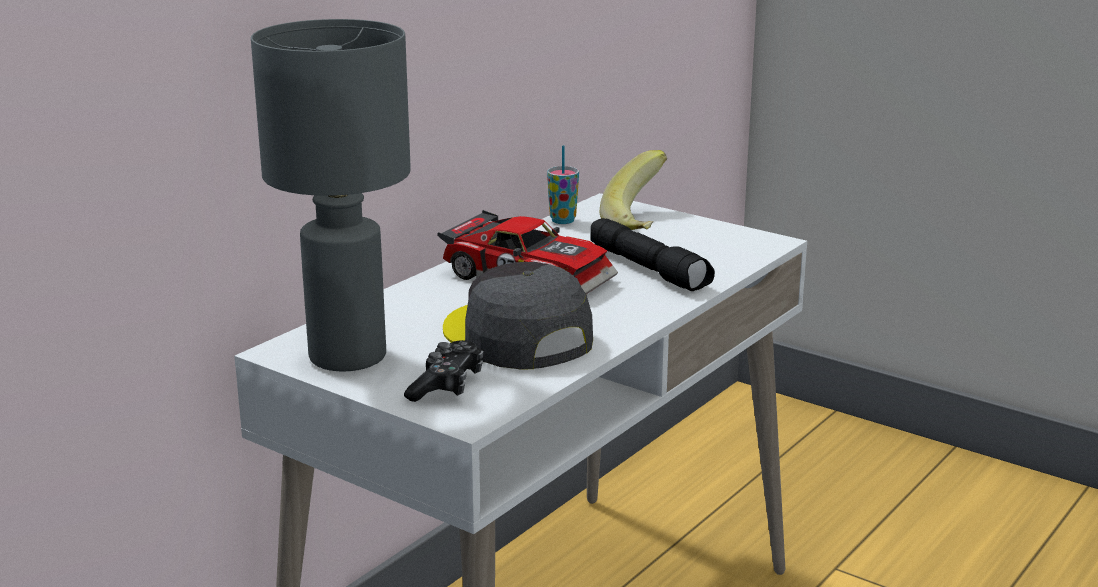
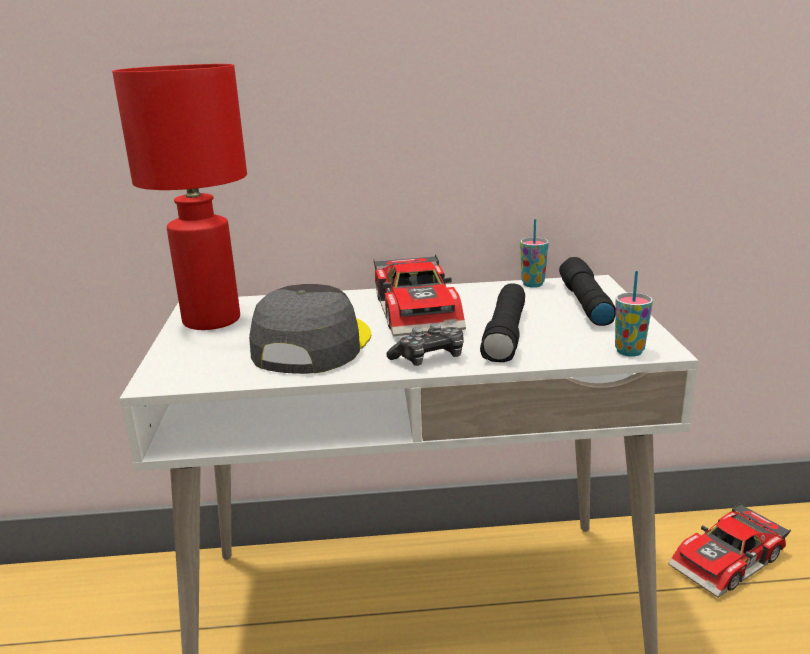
camera: 50 degrees right, 0 degrees up
(348, 357) = (210, 321): grey table lamp -> red table lamp
(447, 385) = (203, 357): game controller -> game controller (429, 358)
(642, 224) = (584, 303): banana -> black flashlight
(728, 467) = (730, 563): none -> toy car
(758, 250) = (629, 351): none -> cup

